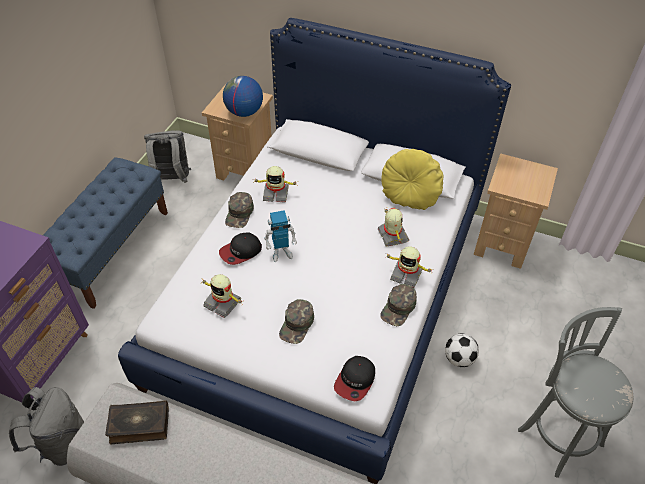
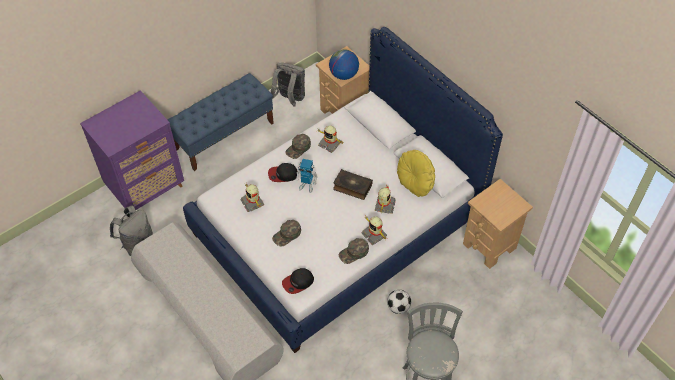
camera: 30 degrees right, 5 degrees up
(139, 425) = (175, 252): book -> book (352, 187)

